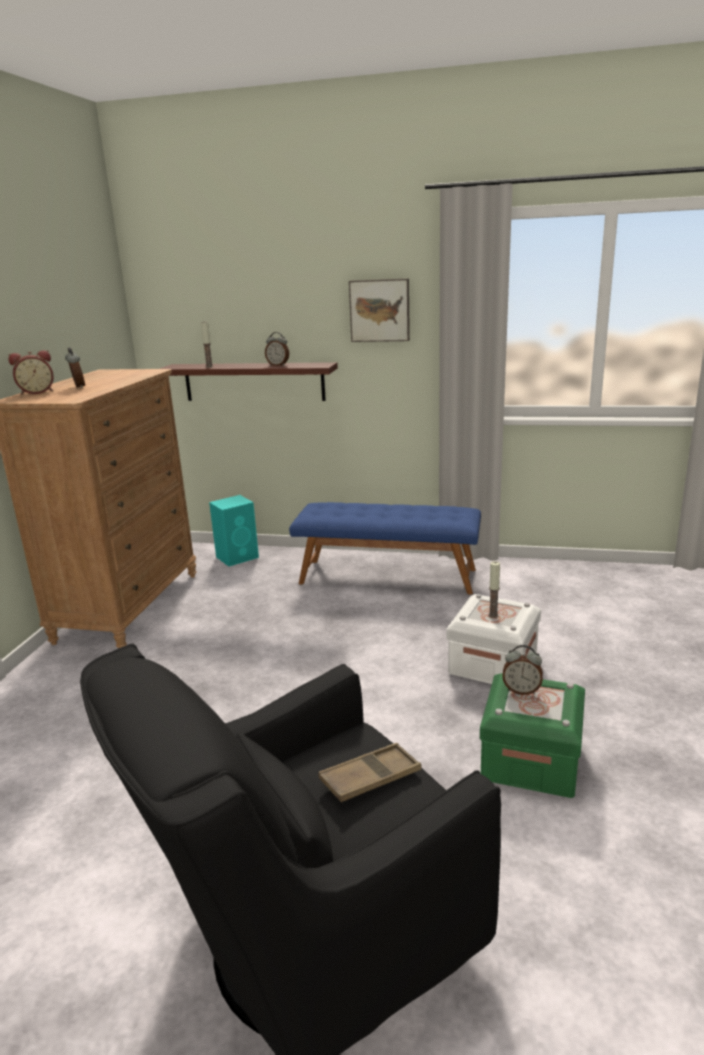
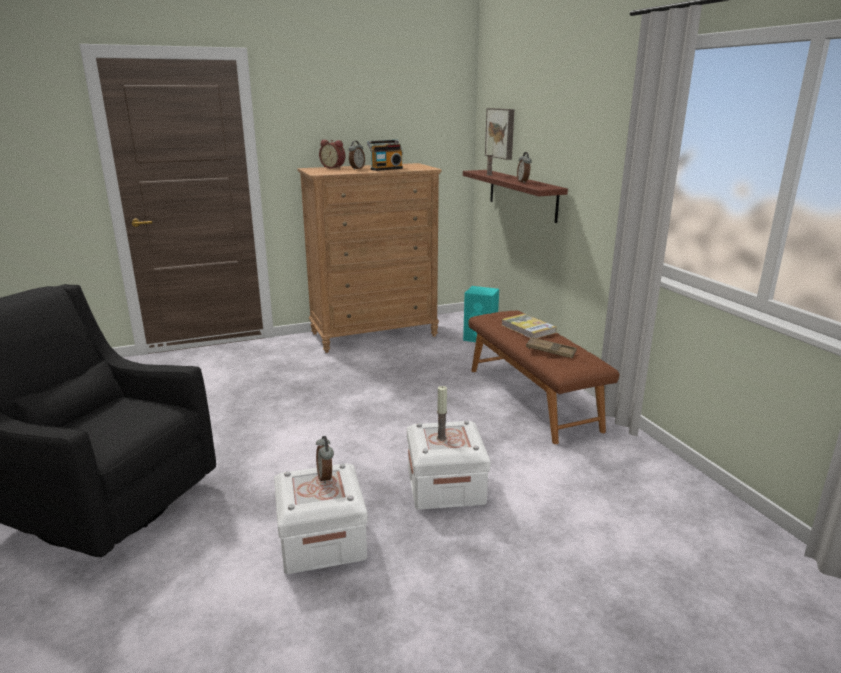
camera: 55 degrees right, 0 degrees up
(112, 380) = (385, 169): none -> radio
(365, 510) = (528, 329): none -> book
(370, 778) = (120, 422): brown tray -> brown tray (550, 351)
(380, 310) = (600, 142): picture -> picture (501, 133)
(388, 576) = (533, 398): blue bench -> brown bench
(531, 760) = (322, 541): green storage box -> white storage box

